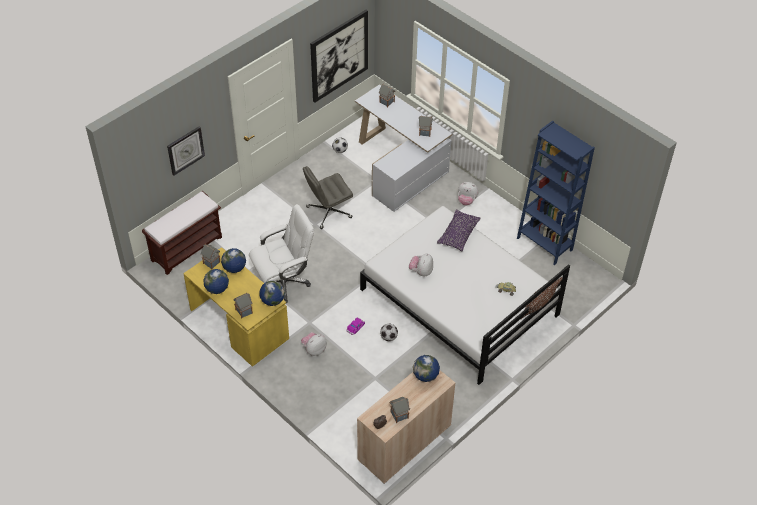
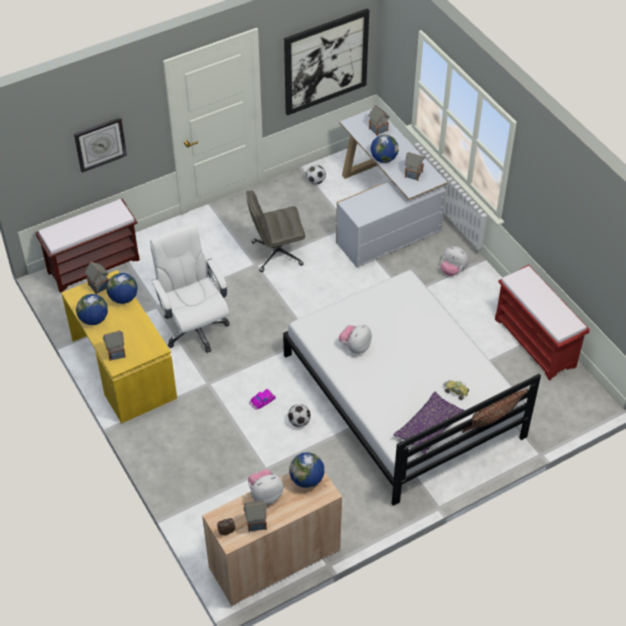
camera: 15 degrees right, 0 degrees up
(272, 301) = (154, 347): globe -> globe (383, 159)
(284, 282) = (194, 328): white office chair -> white office chair turned 105 degrees counterclockwise
(314, 350) = (202, 418): plush toy -> plush toy (265, 495)
(458, 234) = (418, 309): purple pillow -> purple pillow (428, 428)
(544, 244) = (535, 343): blue bookcase -> red bench

